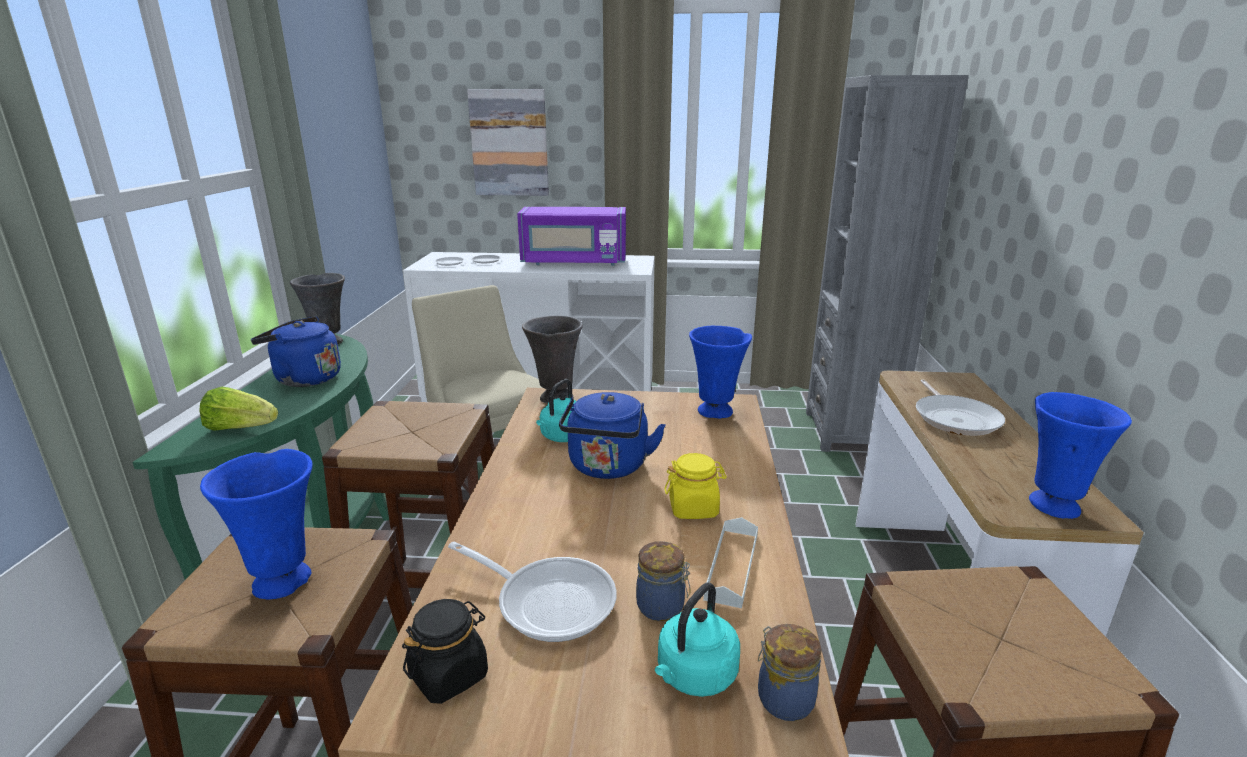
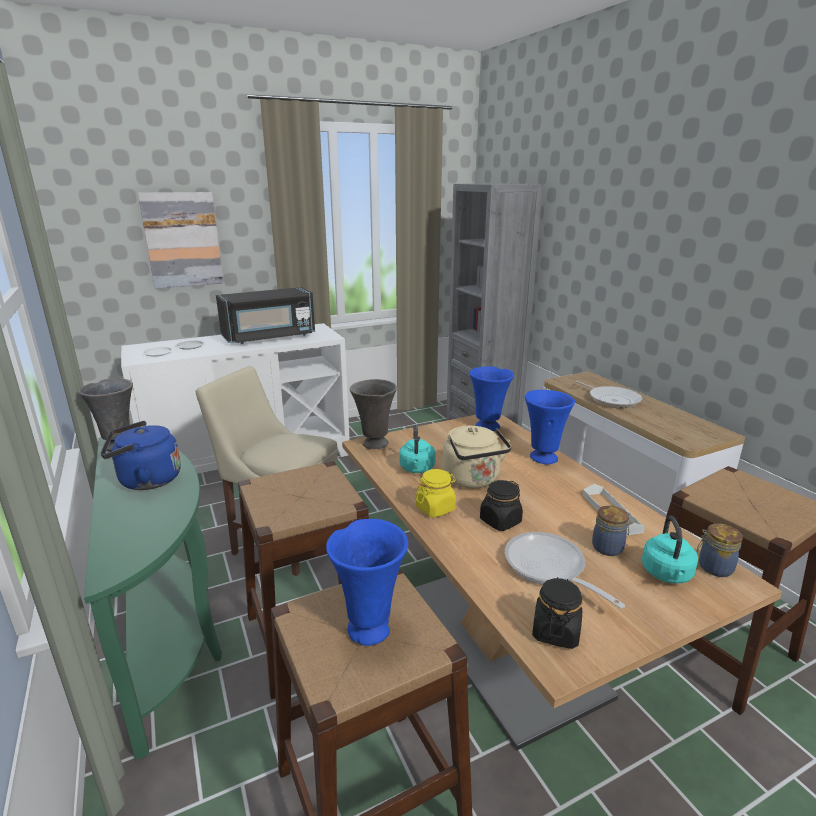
camera: 30 degrees left, 0 degrees up
(241, 428) = (152, 536): lettuce -> none
(548, 600) = (549, 568): frying pan -> frying pan turned 120 degrees counterclockwise
(571, 524) = (500, 521): none -> black jar
(574, 262) = (269, 337): purple microwave -> black microwave
(608, 468) = (473, 480): blue kettle -> beige kettle
(693, 508) = (552, 488): yellow jar -> yellow jar (435, 508)
(1053, 505) = (701, 434): blue vase -> blue vase (542, 457)

